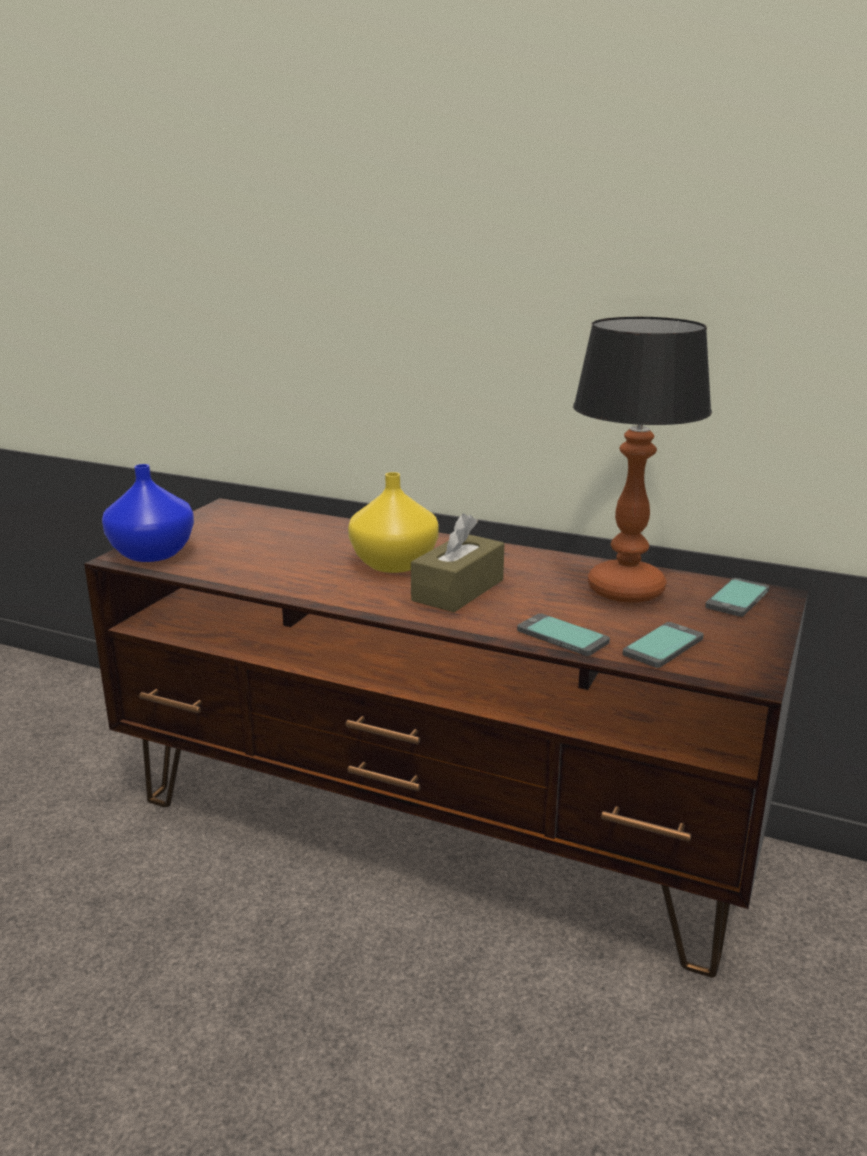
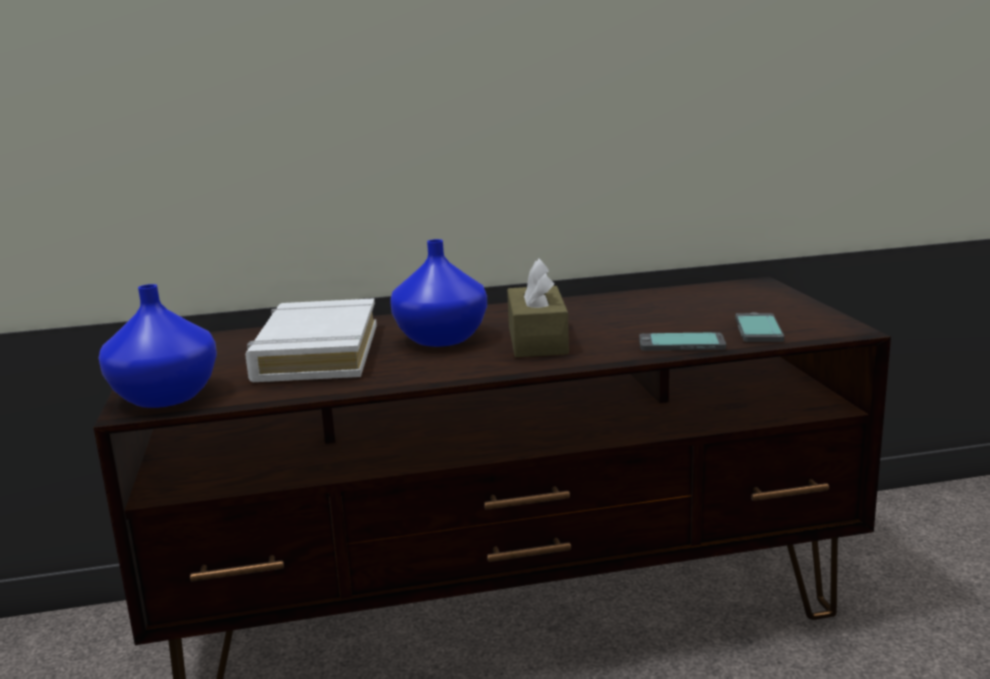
camera: 35 degrees left, 5 degrees down
(294, 547) = (316, 352): none -> white book
(393, 564) = (442, 339): yellow vase -> blue vase
(627, 590) = (661, 306): table lamp -> none
(738, 599) = (742, 291): phone -> none

